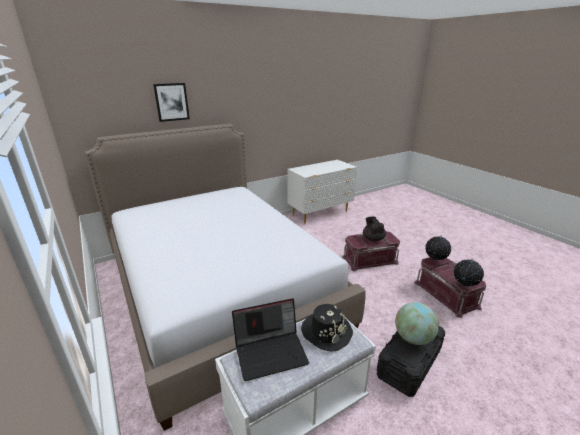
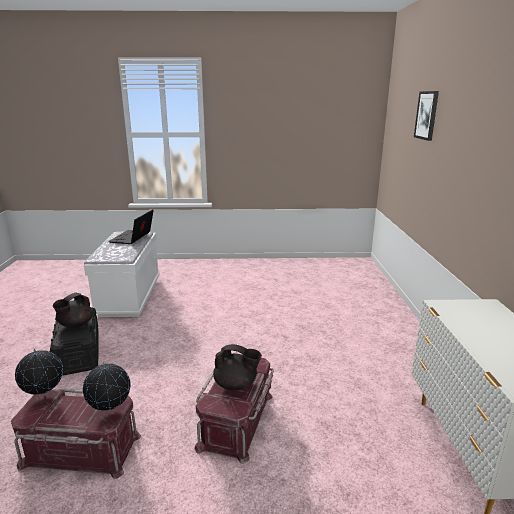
camera: 120 degrees right, 5 degrees down
(220, 291) = (277, 296): bed -> none
(326, 332) = (117, 251): black hat -> none
(413, 338) = (75, 325): globe -> black teapot

